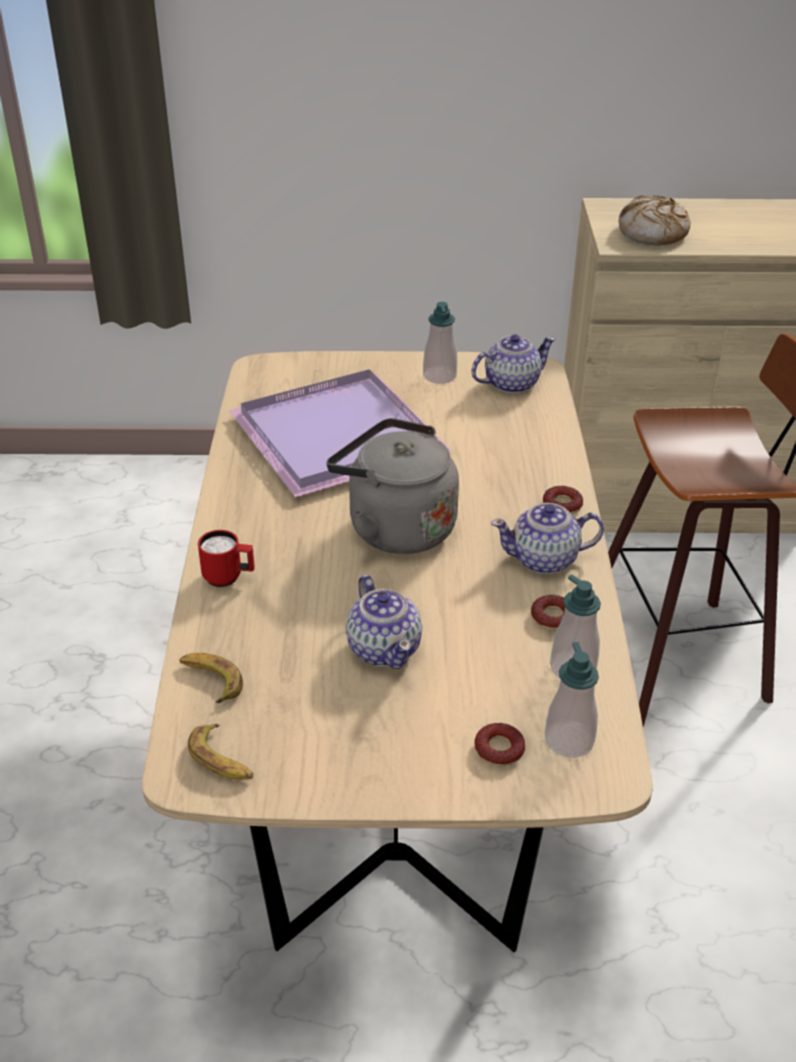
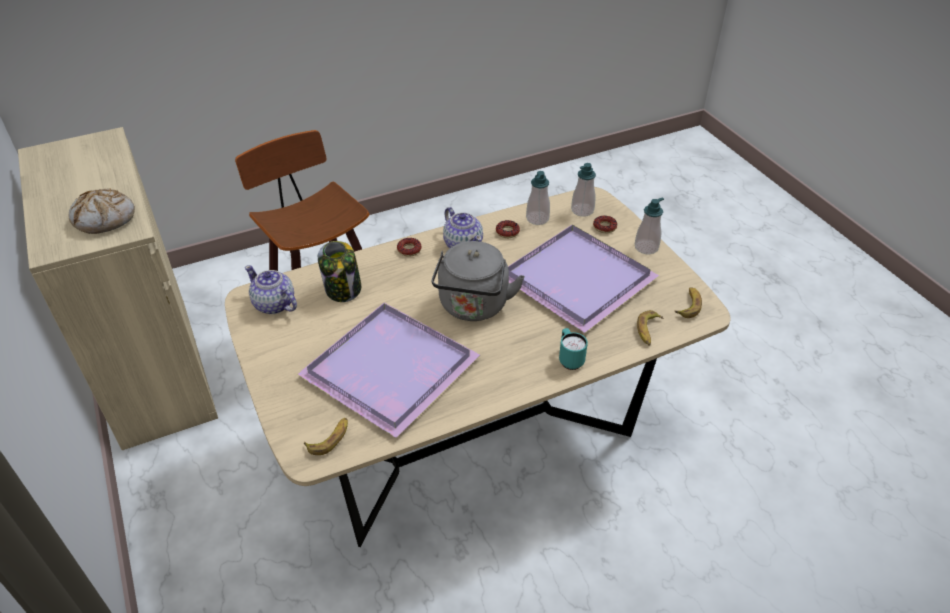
camera: 115 degrees left, 5 degrees up
(229, 578) = (569, 359): red mug -> turquoise mug
(272, 381) = (329, 439): none -> banana
(384, 648) = (573, 279): teapot -> purple tray
(439, 376) = (278, 343): soap dispenser -> soap dispenser (646, 247)
(507, 434) = (343, 289): none -> jar

